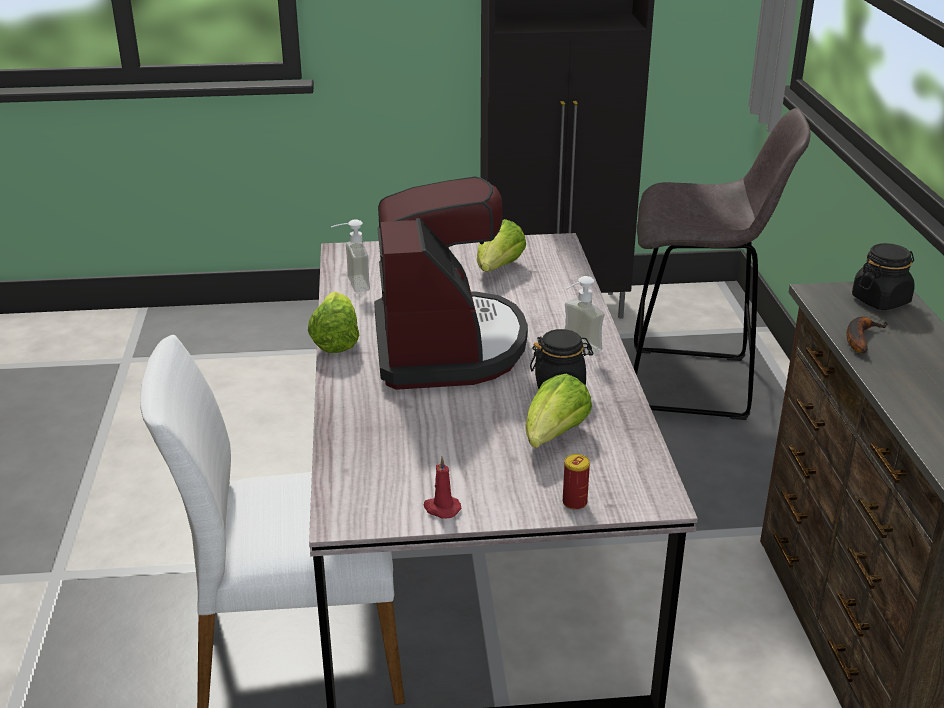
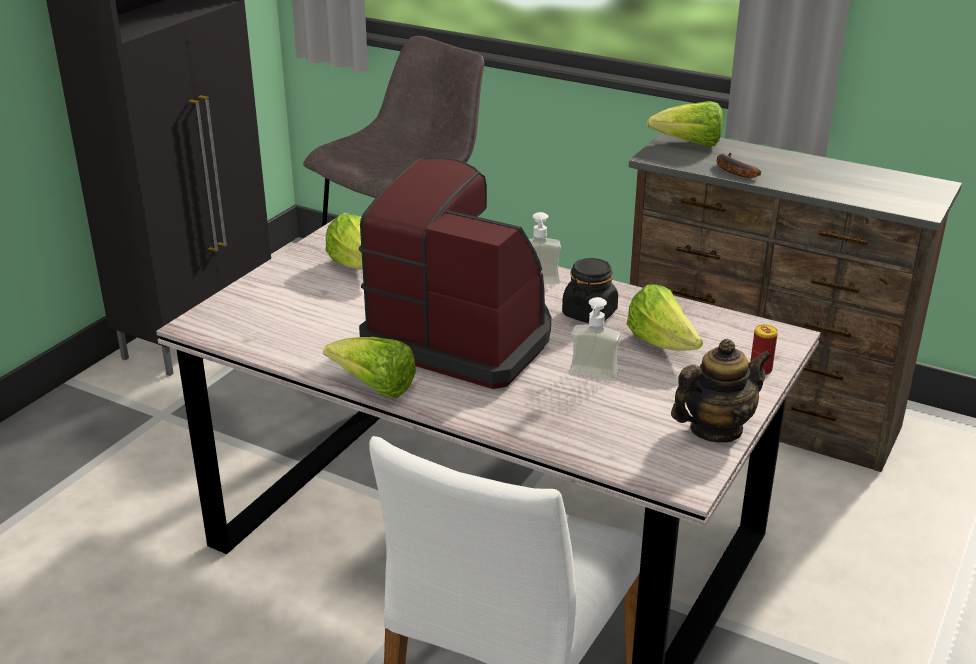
camera: 55 degrees left, 0 degrees up
(350, 285) = (275, 344): soap dispenser -> soap dispenser (591, 379)
(441, 508) = (715, 429): red candle -> teapot
(880, 300) = (689, 144): black jar -> lettuce

